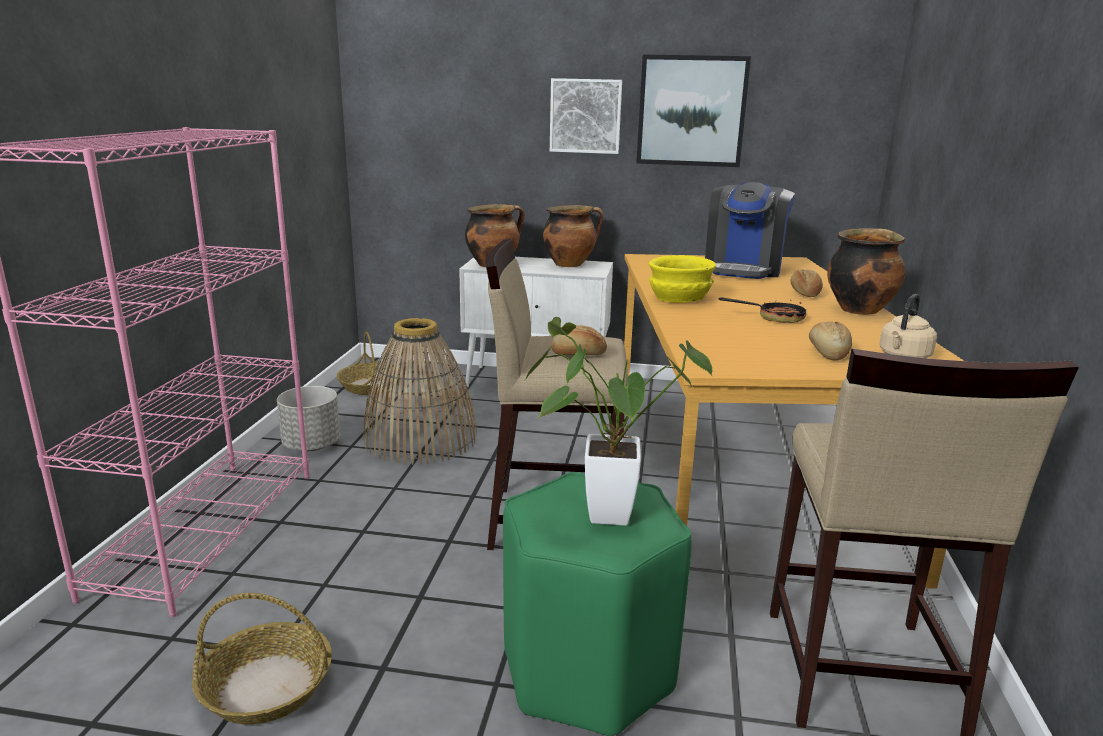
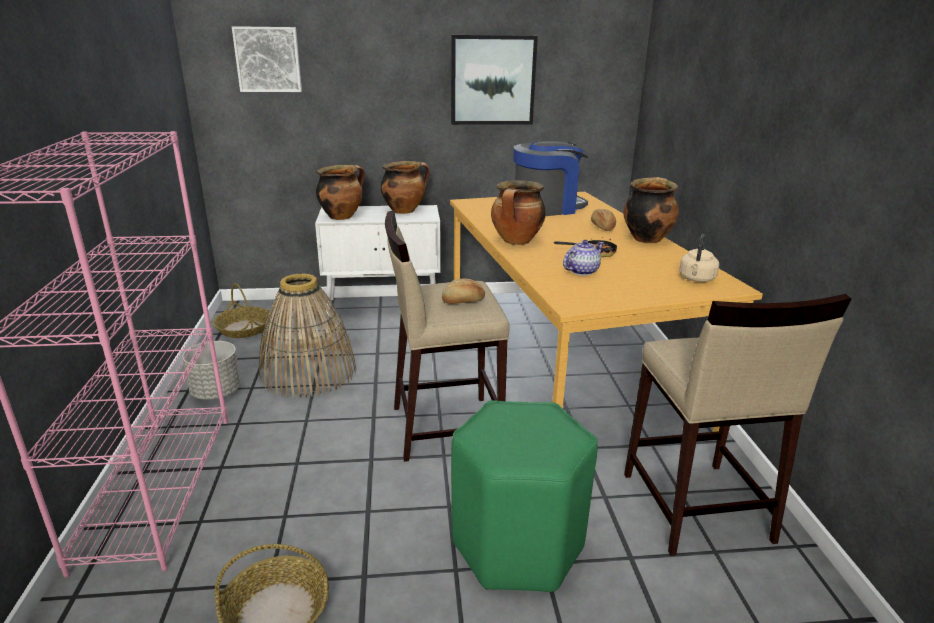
camera: 15 degrees left, 5 degrees up
(585, 116) = (406, 86): picture -> picture (268, 59)
(597, 514) = (527, 435): potted plant -> none
(679, 298) = (516, 241): yellow bowl -> cooking pot
(743, 269) = (547, 207): coffee machine -> coffee machine turned 120 degrees counterclockwise
(744, 334) = (581, 271): none -> teapot
(828, 352) = (646, 281): bread -> none

